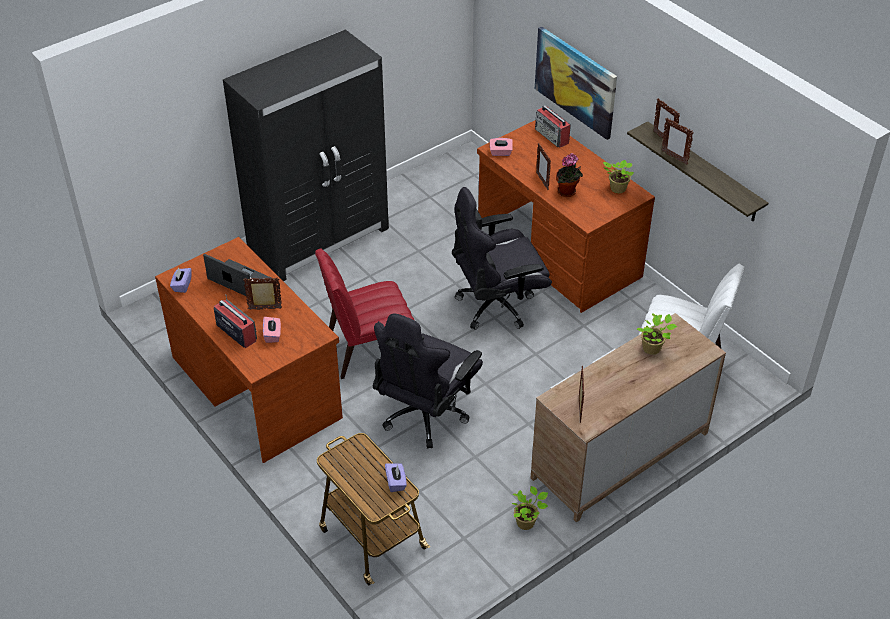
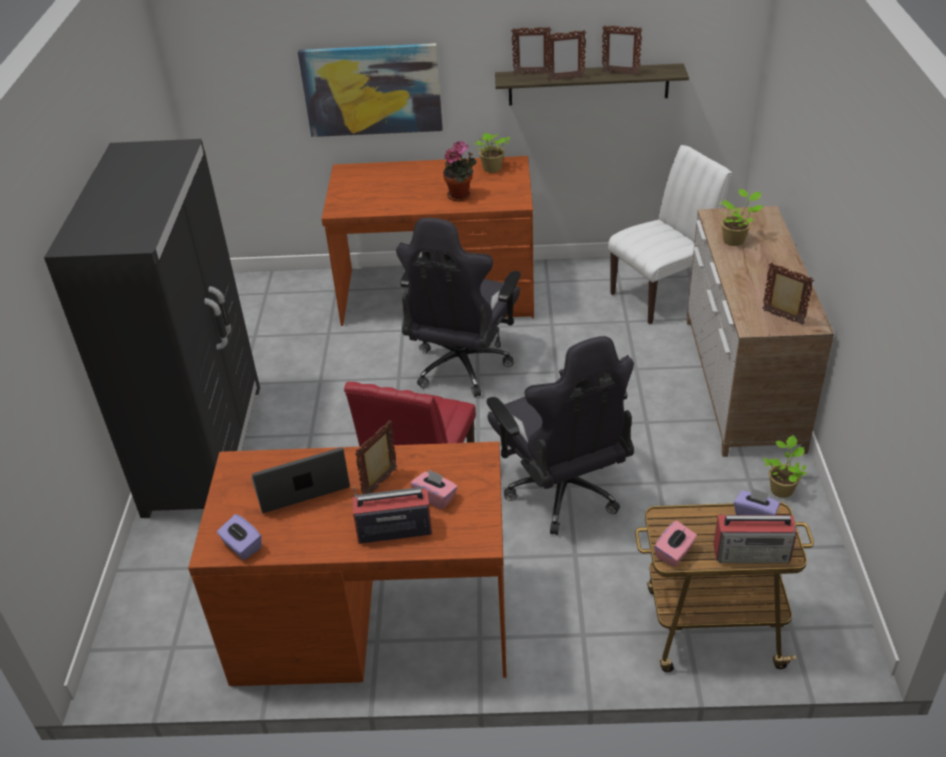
camera: 50 degrees left, 5 degrees down
(500, 153) = (349, 208): pink tissue box -> pink tissue box (674, 553)
(542, 181) = (425, 202): picture frame -> picture frame (620, 73)
(552, 136) = (369, 171): radio -> radio (753, 553)

